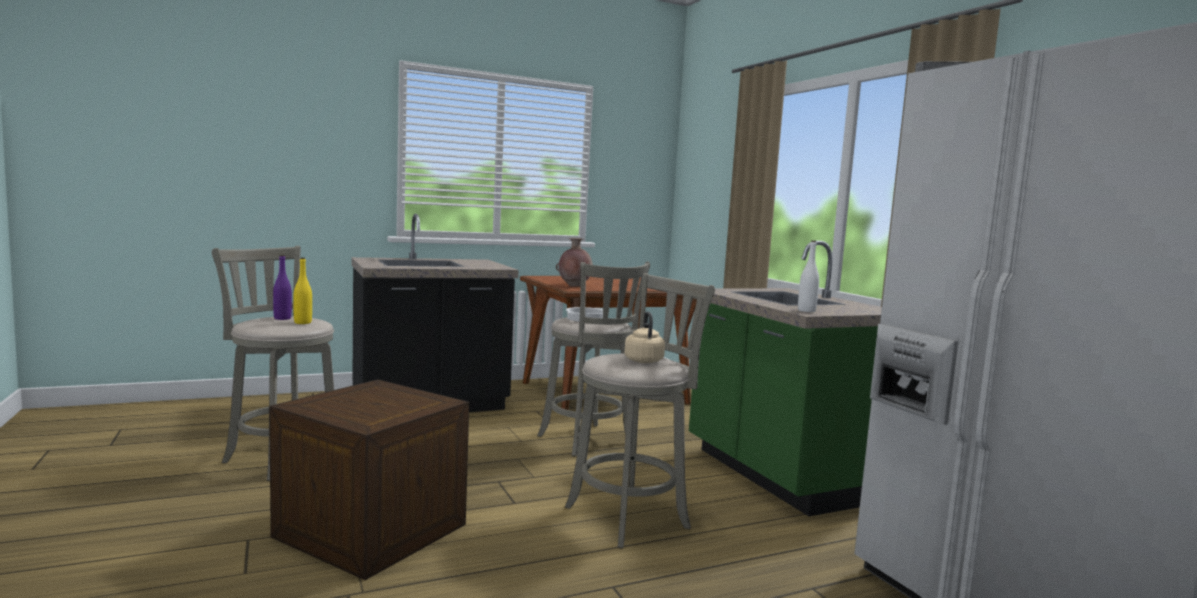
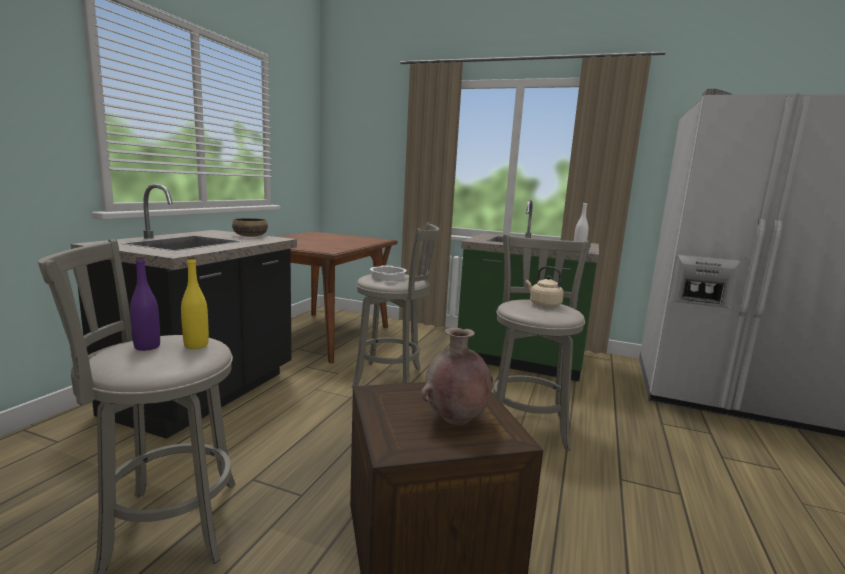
camera: 45 degrees left, 5 degrees up
(489, 265) = (250, 236): none -> bowl
(574, 286) = (317, 248): brown vase -> brown vase (455, 420)

